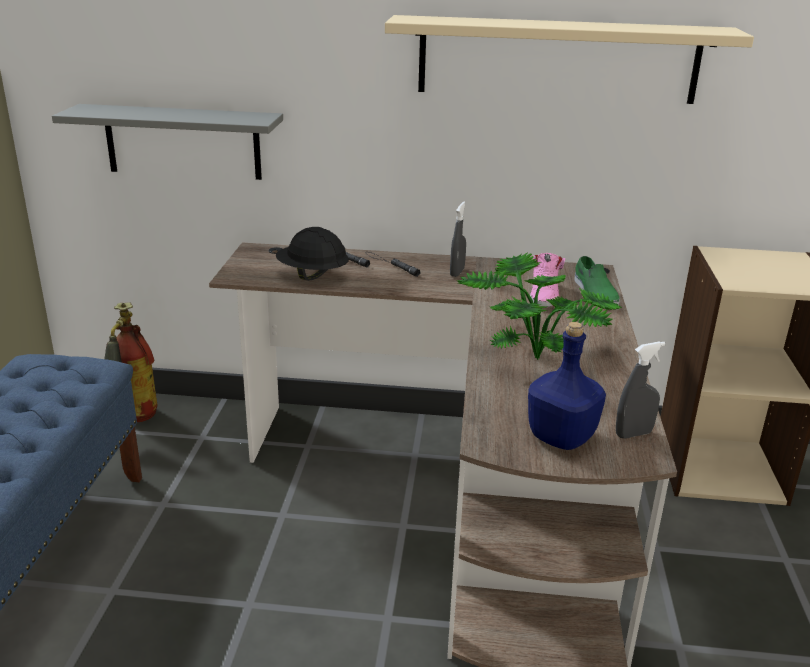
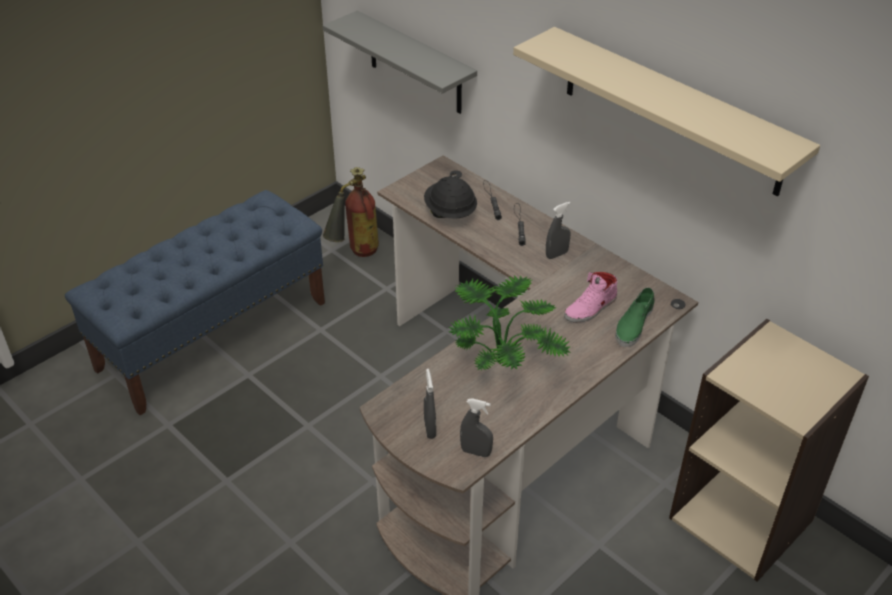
camera: 40 degrees right, 15 degrees up
(561, 437) = (430, 429): blue bottle -> grey spray bottle

